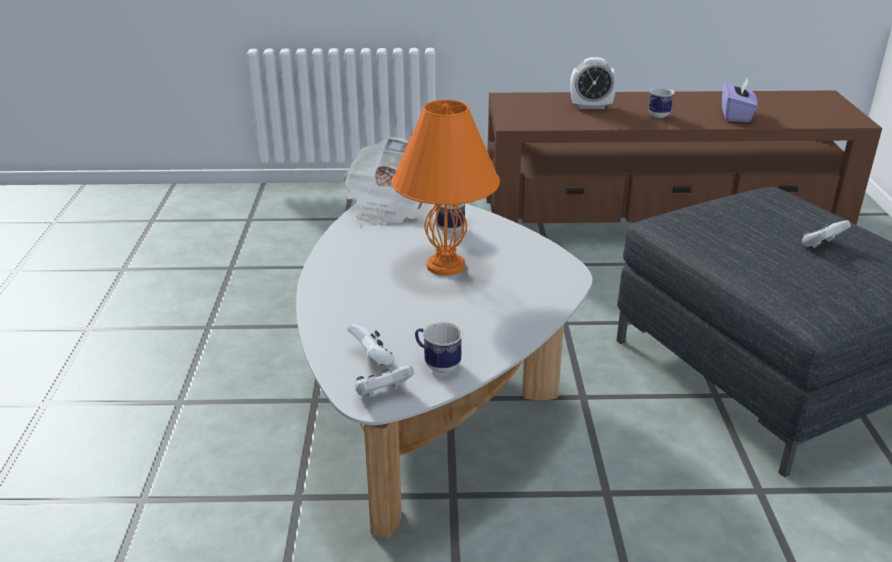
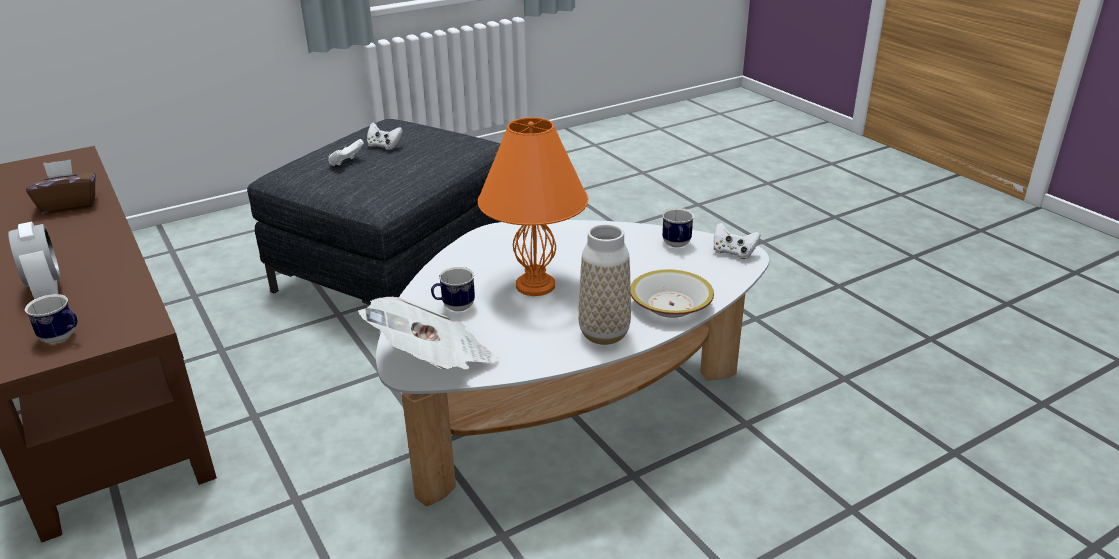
camera: 120 degrees left, 0 degrees up
(338, 271) = (604, 334): none -> vase
(338, 315) = (671, 305): none -> bowl
(373, 358) = (703, 270): white game controller -> white game controller (346, 163)
(657, 116) = (83, 244): mug -> mug (63, 338)
(736, 115) = (69, 205): purple tissue box -> brown tissue box

